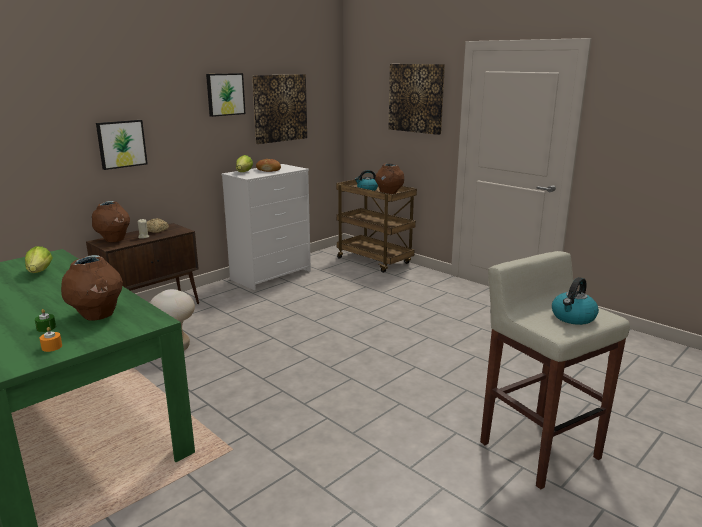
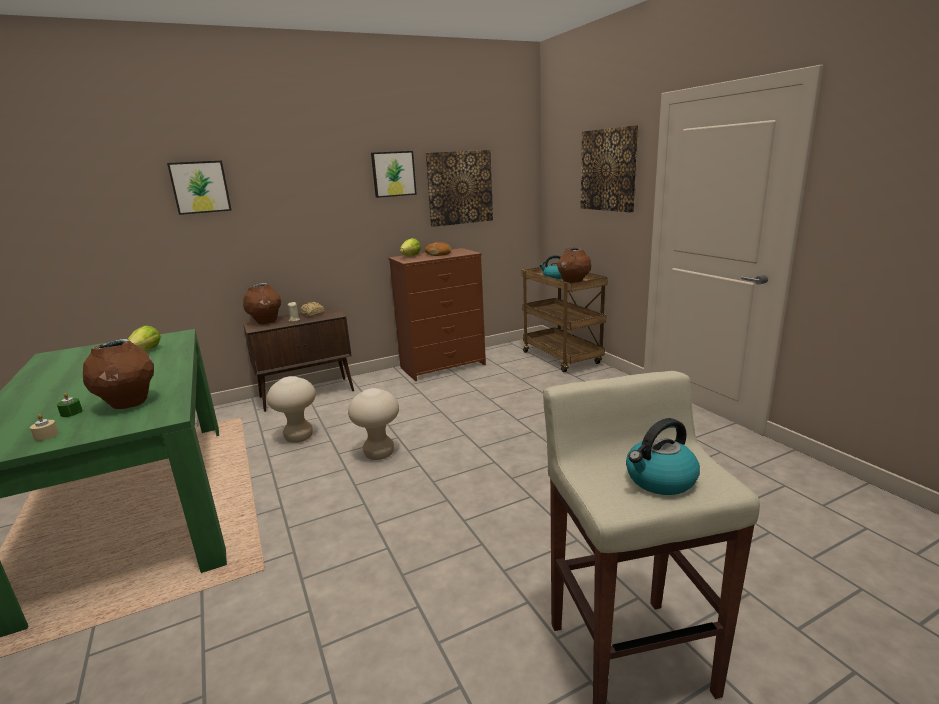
camera: 20 degrees right, 0 degrees up
(52, 347) = (46, 436): orange candle -> beige candle
(121, 144) = (278, 226): picture -> picture (200, 187)
(266, 352) = (379, 454): none -> beige stool
(271, 275) = (443, 366): white dresser -> brown dresser

